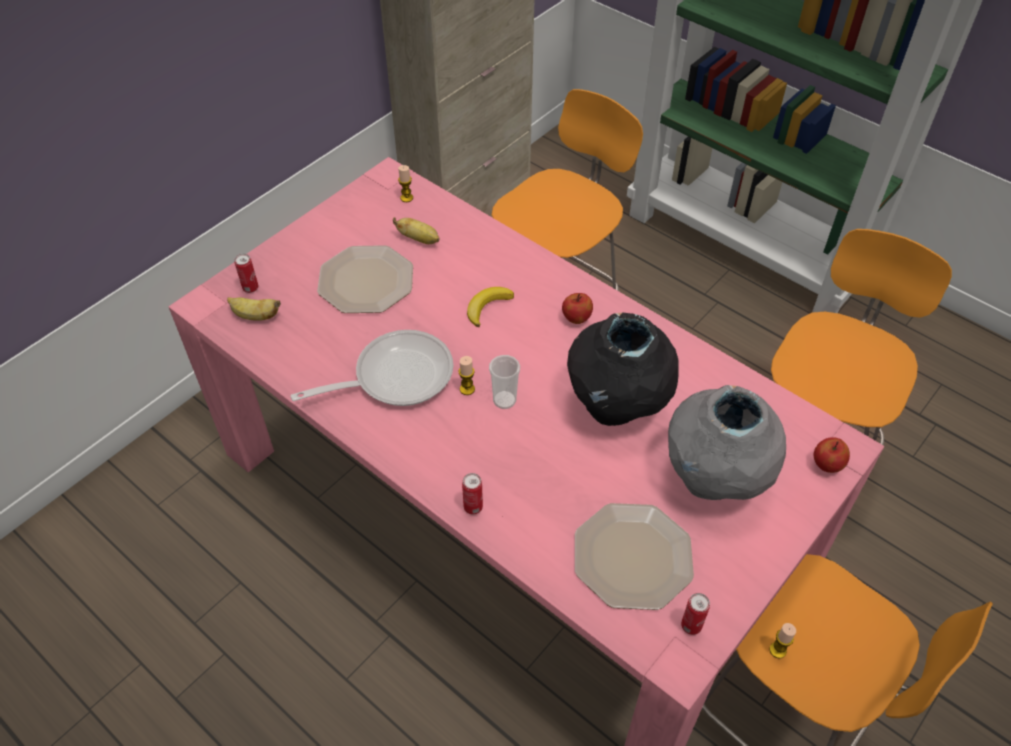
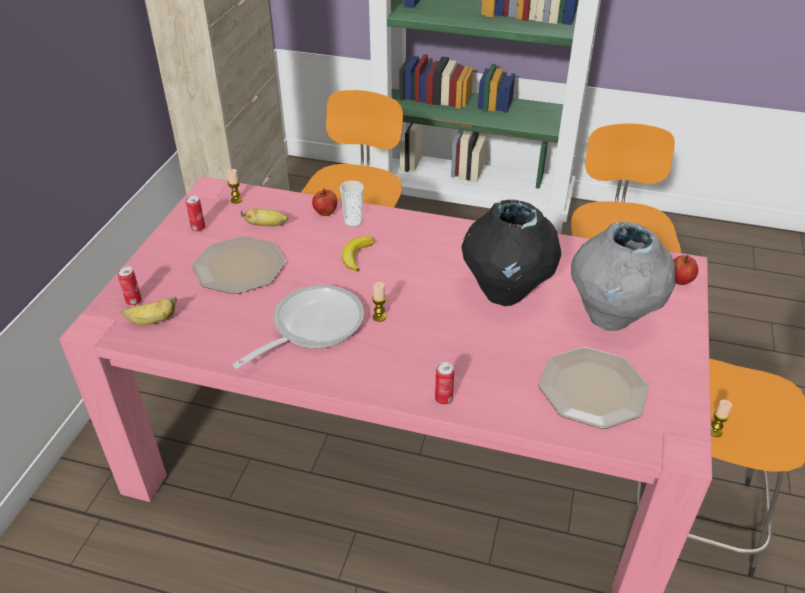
camera: 25 degrees left, 10 degrees down
(504, 400) = (415, 315): cup -> cup (353, 222)
(576, 318) = (433, 243): apple -> apple (325, 213)
(691, 626) = (670, 419): can -> can (198, 228)

